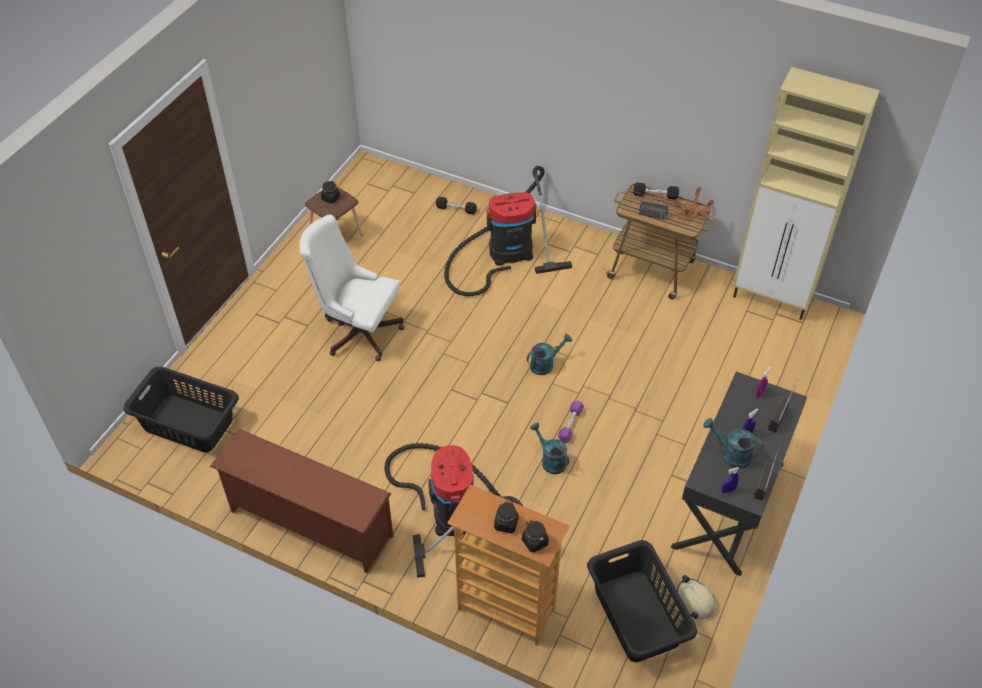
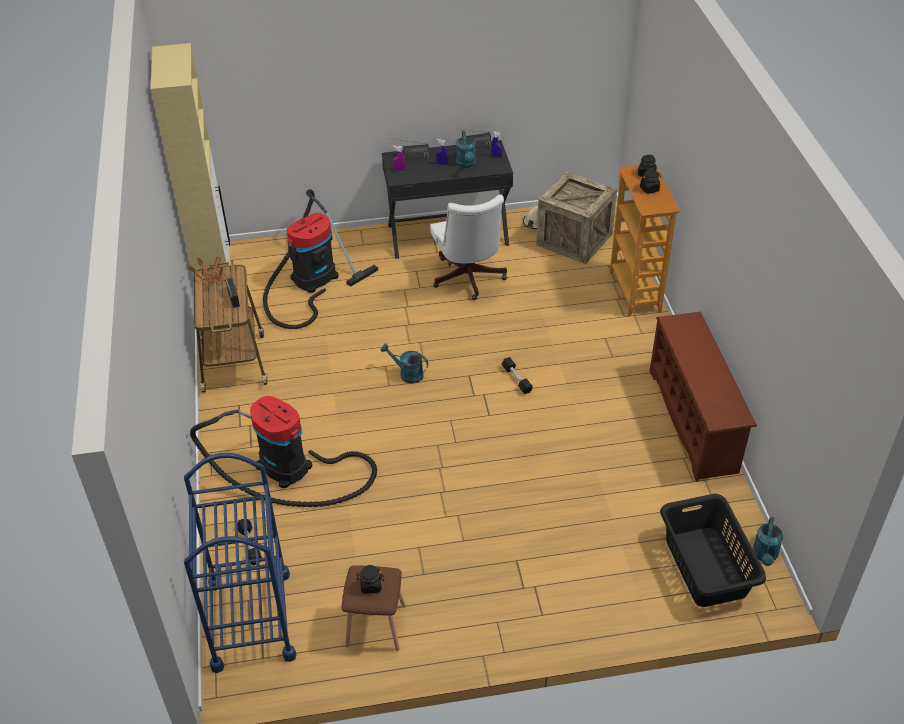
camera: 125 degrees left, 5 degrees down
(358, 331) = (486, 517): white office chair -> white office chair (468, 280)
(398, 188) = (251, 620): none -> blue cart
(451, 508) = (594, 355): vacuum cleaner -> vacuum cleaner (311, 281)
(550, 460) = (499, 327): turquoise watering can -> turquoise watering can (765, 556)
(570, 425) = (455, 332): purple dumbbell -> none
(636, 616) = (574, 239): black laundry basket -> crate
(655, 195) = (203, 306): black dumbbell -> black dumbbell (516, 379)

